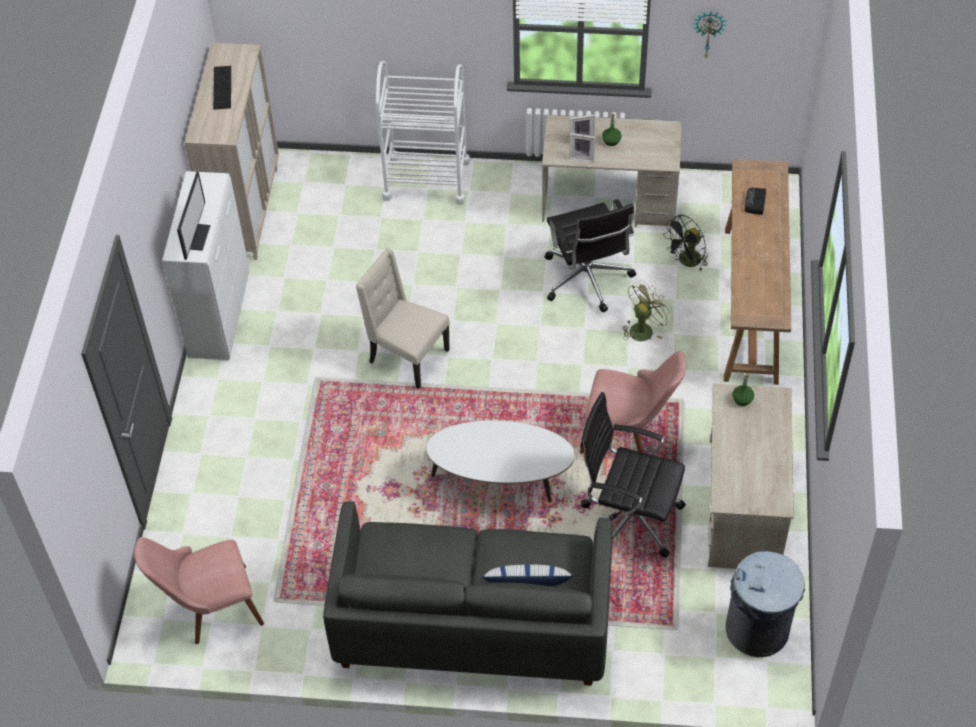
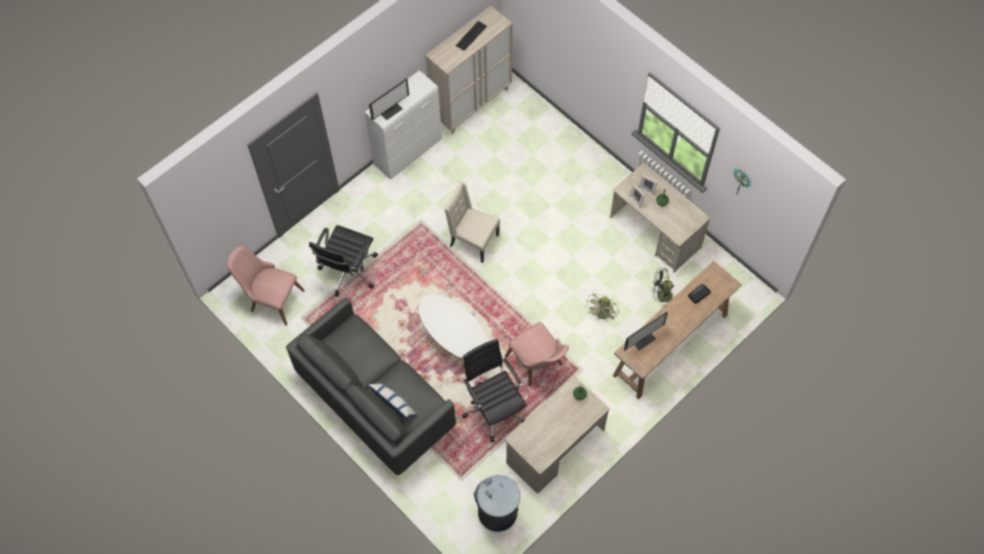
camera: 40 degrees right, 10 degrees up
(407, 356) = (473, 241): beige chair -> beige chair turned 45 degrees counterclockwise
(426, 179) = (575, 149): white cart -> none
(587, 280) = (600, 267): black office chair -> black office chair (348, 272)
(643, 328) = (602, 315): green fan -> green fan turned 120 degrees clockwise
(748, 289) = (643, 339): none -> monitor

